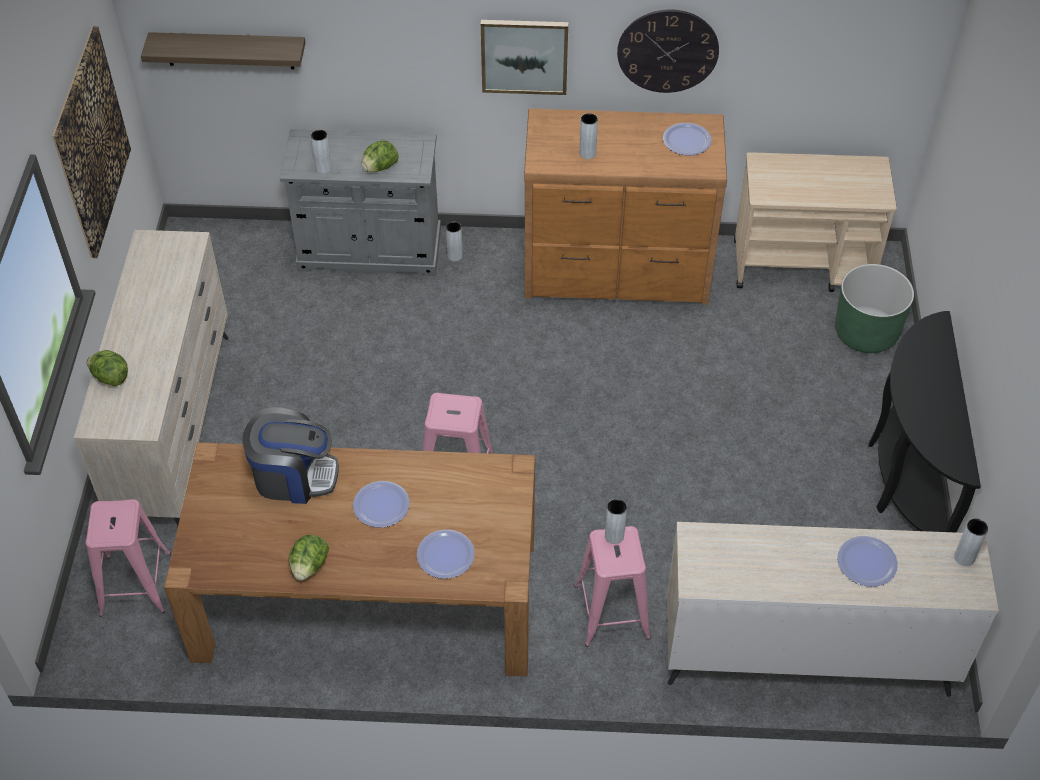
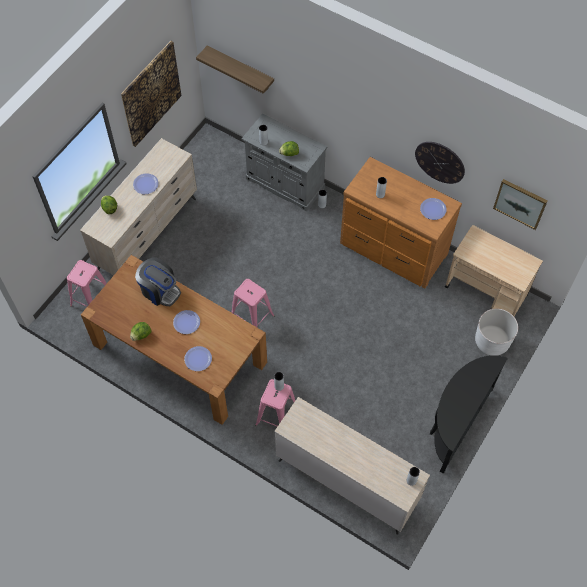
camera: 30 degrees right, 10 degrees up
(524, 55) = (372, 132): picture -> picture (520, 203)
(866, 332) = (492, 341): green planter -> white planter
(866, 562) = (366, 459): plate -> plate (145, 184)

